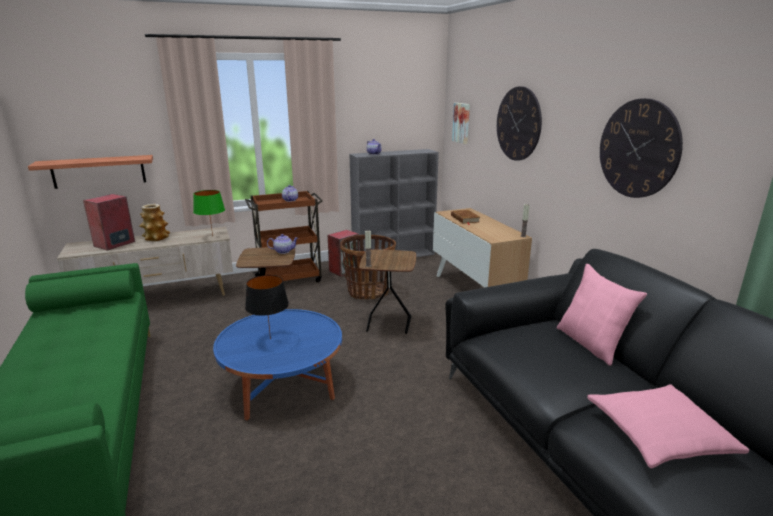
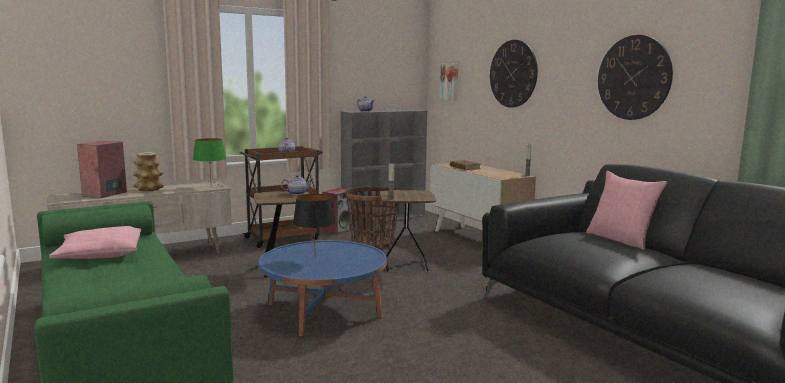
camera: 10 degrees left, 10 degrees down
(99, 171) = (86, 119): shelf -> none
(658, 434) = (703, 279): pink pillow -> pink pillow (99, 253)

